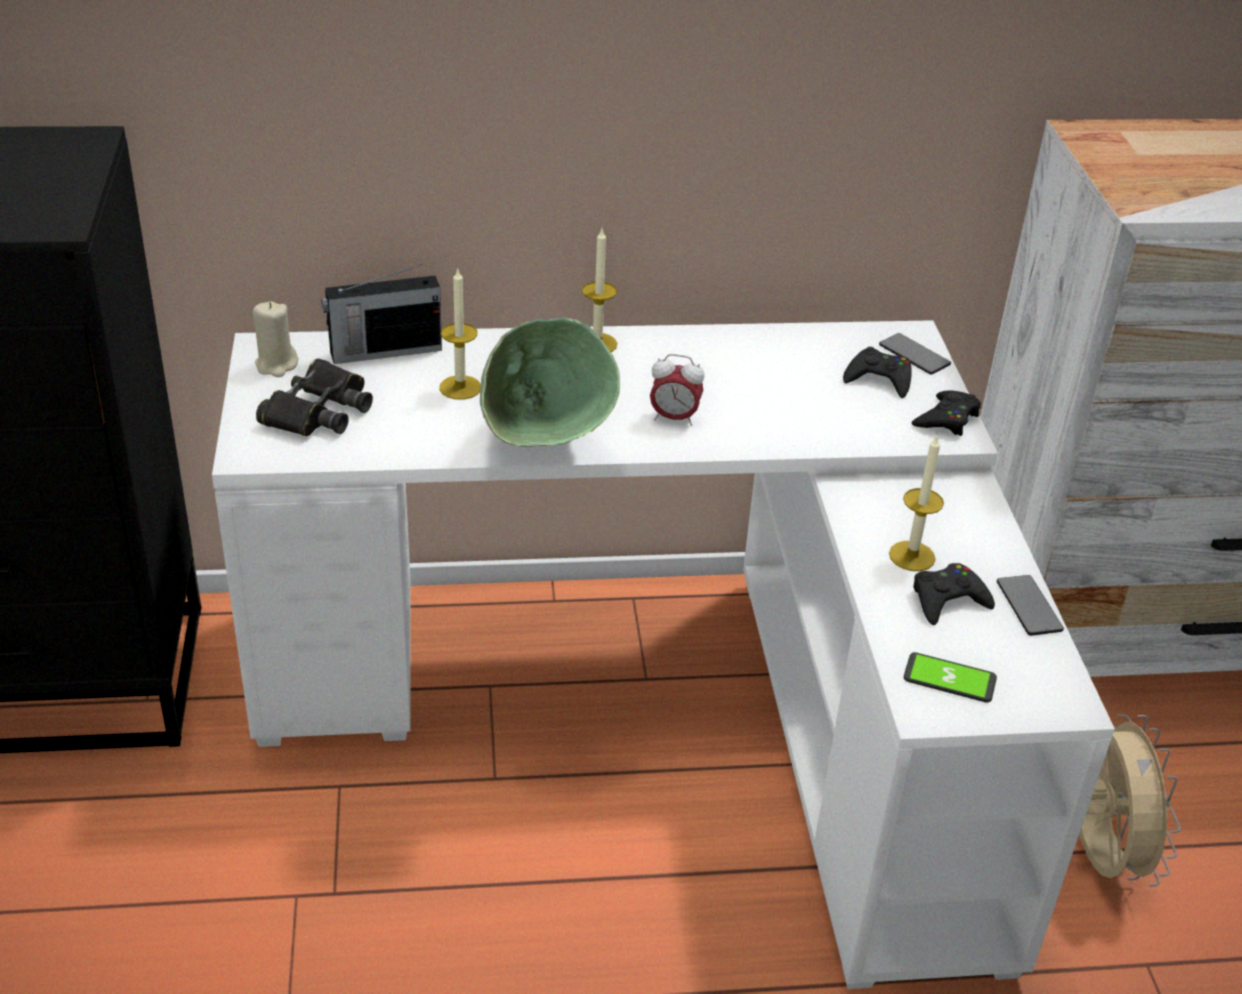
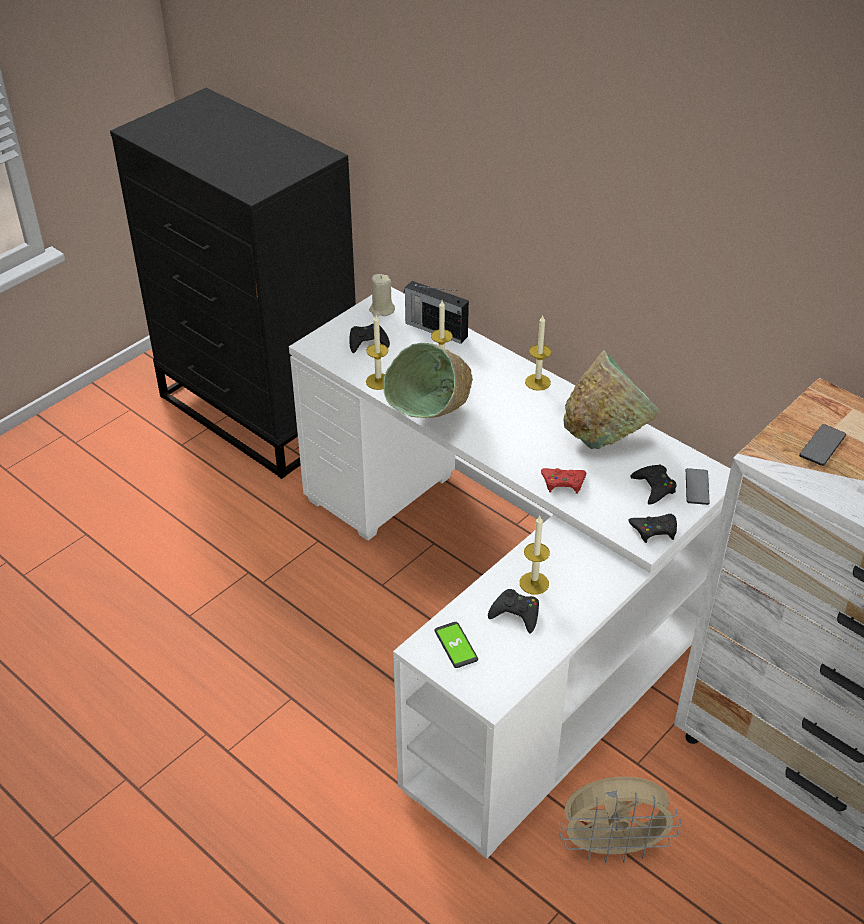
camera: 50 degrees right, 5 degrees up
(318, 410) = (367, 342): black binoculars -> black game controller
(409, 447) = (378, 381): none -> candle
(674, 418) = (514, 441): alarm clock -> none
(752, 355) = (607, 433): none -> green bowl
(792, 429) = (563, 482): none -> red game controller
(1028, 606) = (550, 646): phone -> phone (822, 446)
(1096, 854) = (612, 847): beige fan -> beige fan turned 45 degrees clockwise

